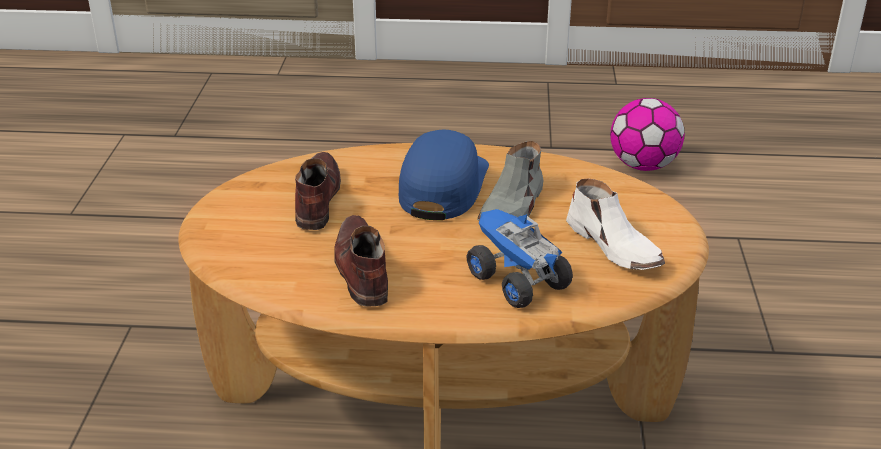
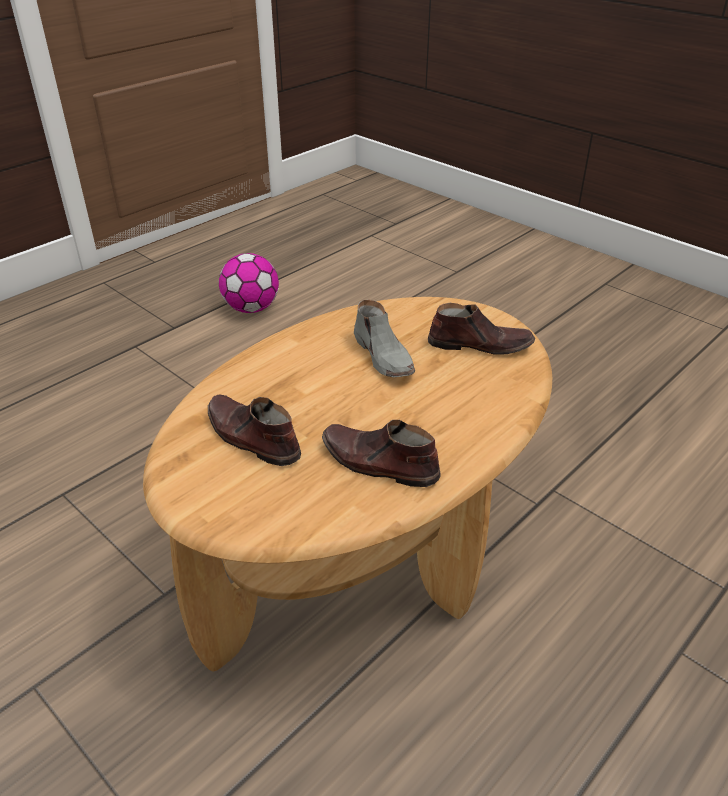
camera: 50 degrees left, 5 degrees up
(443, 186) = (318, 371): blue cap -> none
(516, 281) = (474, 402): toy truck -> none
(615, 246) = (480, 345): white shoe -> brown shoe

